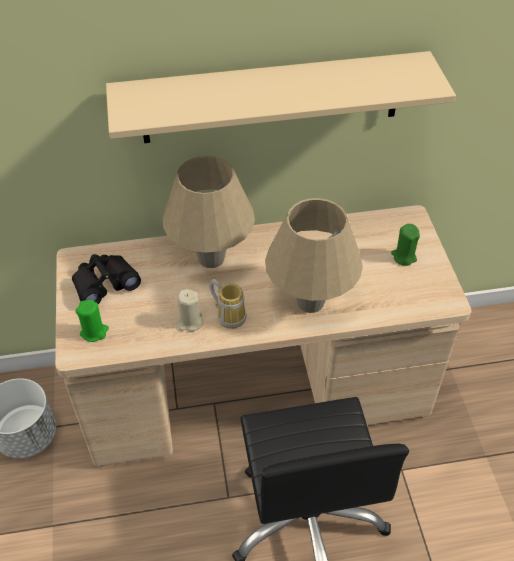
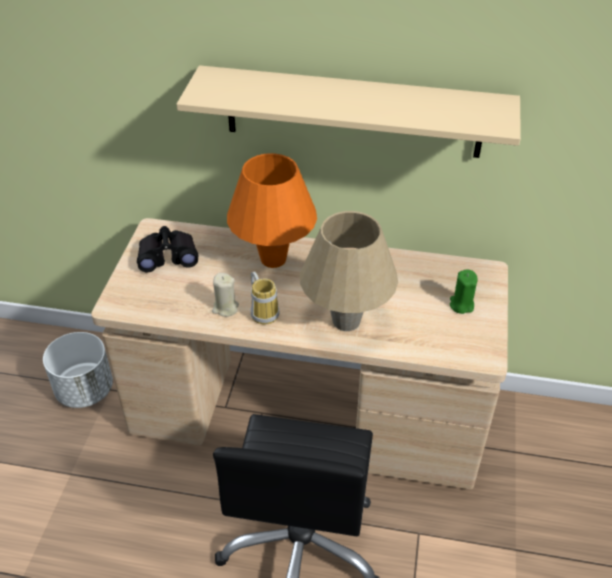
camera: 20 degrees right, 5 degrees down
(94, 332) = (138, 293): green candle -> none
(211, 258) = (273, 259): beige table lamp -> orange table lamp

